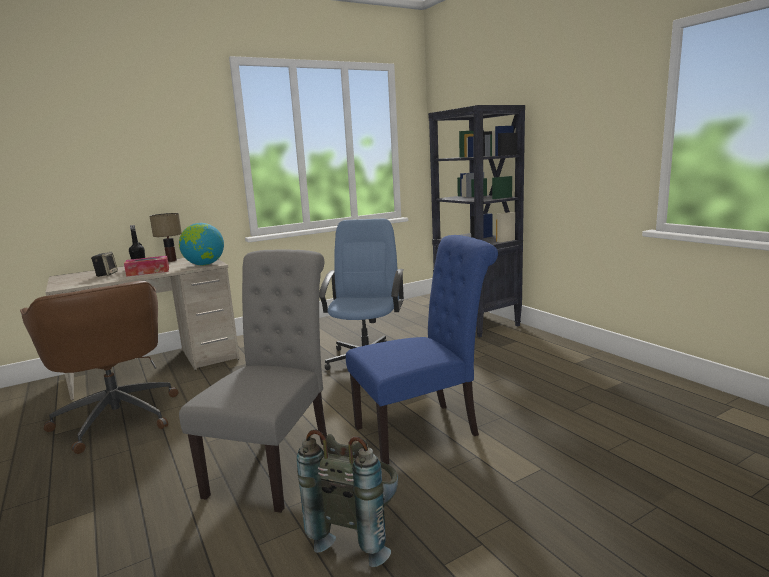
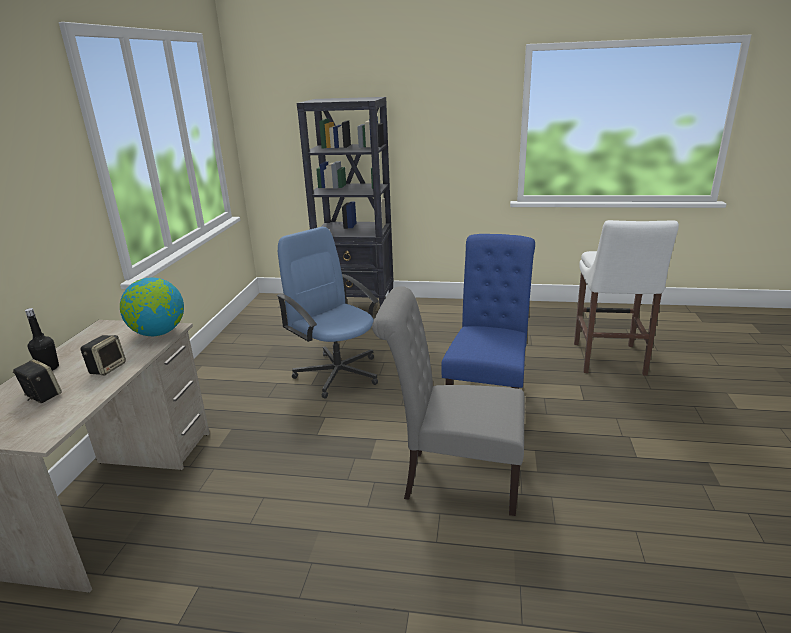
camera: 50 degrees left, 10 degrees up
(117, 416) = (213, 557): brown office chair -> none
(148, 272) = (107, 368): tissue box -> speaker
(171, 260) = (72, 345): table lamp -> none
(276, 463) = (453, 479): grey chair -> grey chair turned 45 degrees counterclockwise
(358, 532) = (580, 474): grey backpack -> none
(639, 468) = (609, 360): none -> white stool

